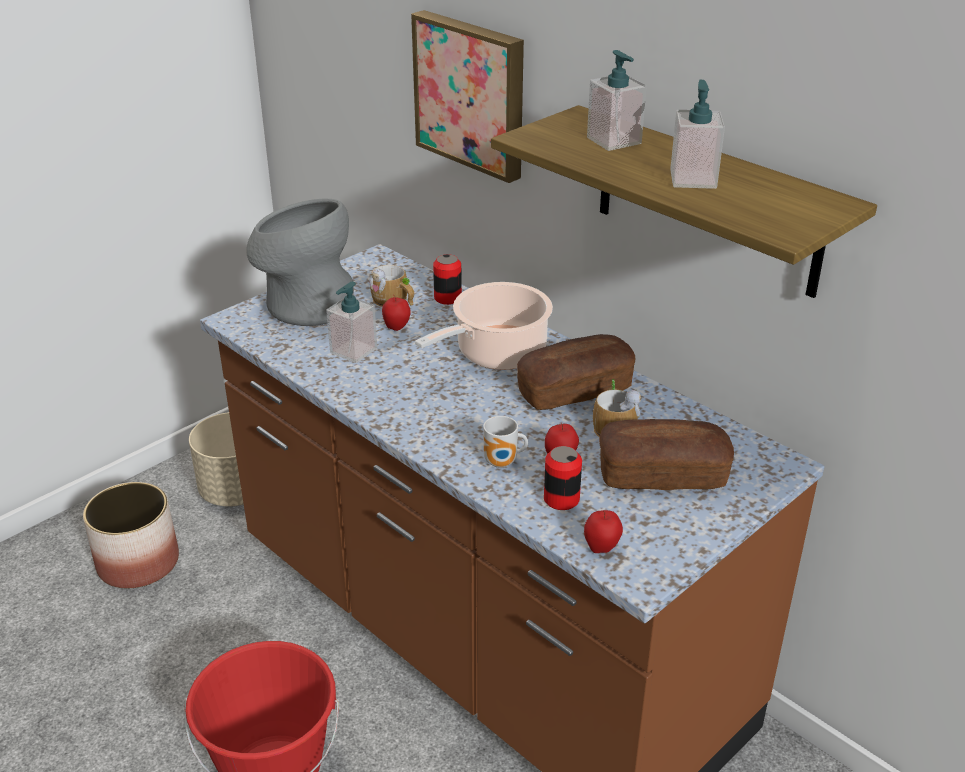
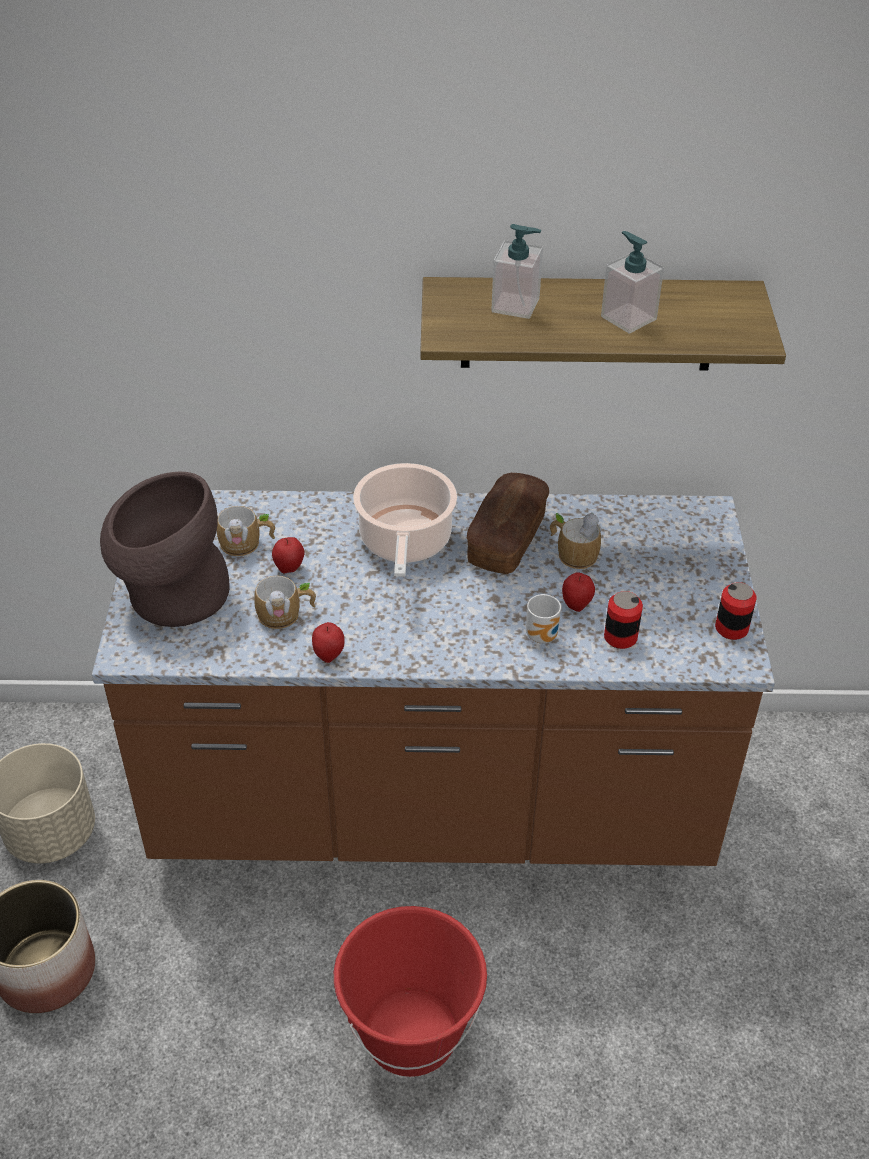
camera: 45 degrees left, 10 degrees up
(305, 304) = (170, 596): grey vase -> brown vase
(353, 351) = (286, 614): soap dispenser -> mug
(447, 298) = (288, 512): can -> can (731, 628)
(472, 94) = (267, 299): picture -> none
(601, 548) = (693, 656): apple -> apple (329, 655)
(662, 475) = (654, 572): bread -> none

